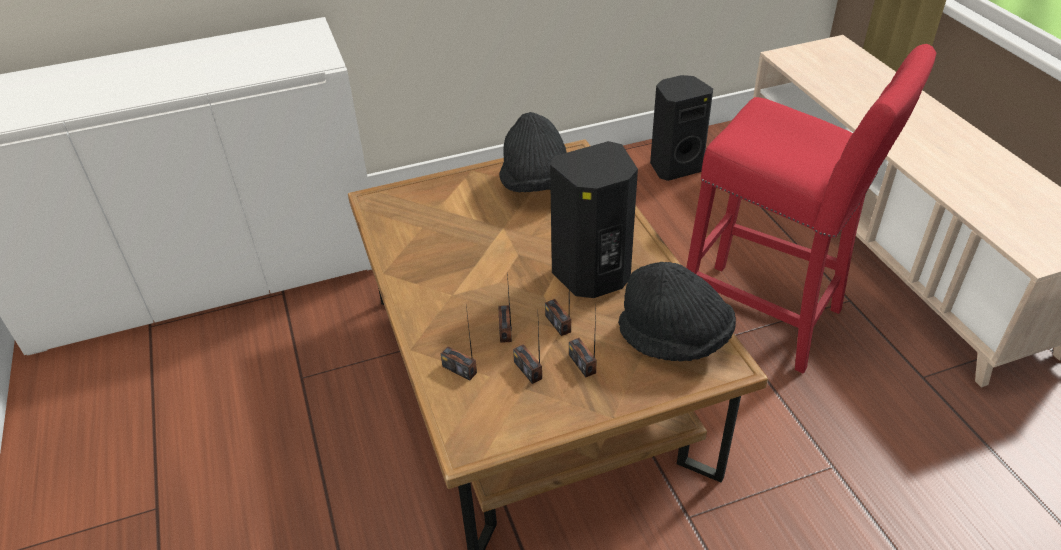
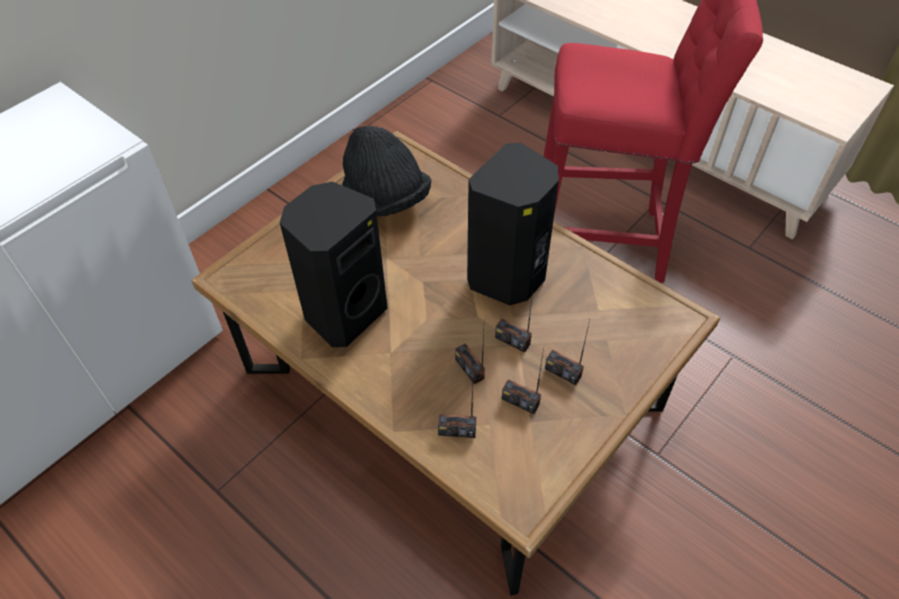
camera: 30 degrees left, 10 degrees up
(674, 167) = (437, 120): black speaker -> black speaker (344, 313)
(674, 339) = (622, 312): black hat -> none

